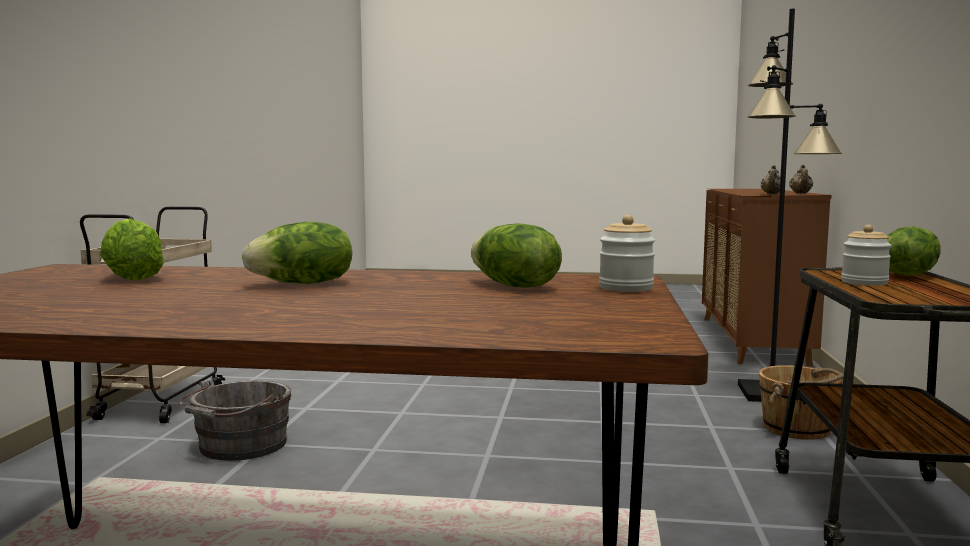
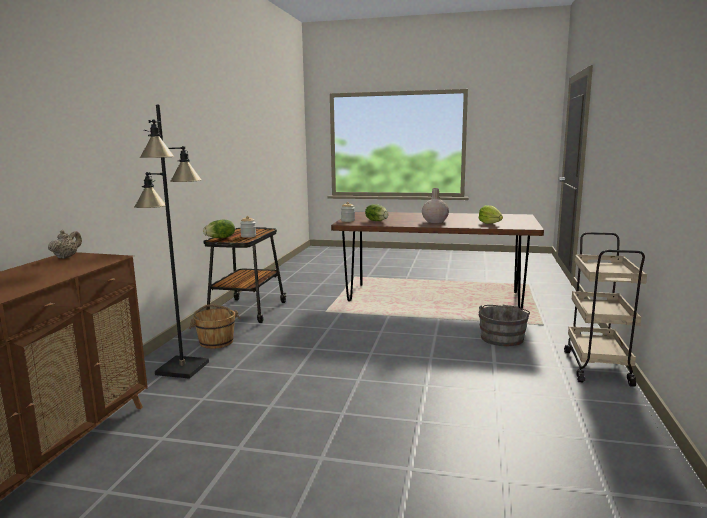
camera: 175 degrees left, 5 degrees up
(303, 284) = (434, 221): lettuce -> beige vase
(771, 194) = (93, 258): beige teapot -> none

